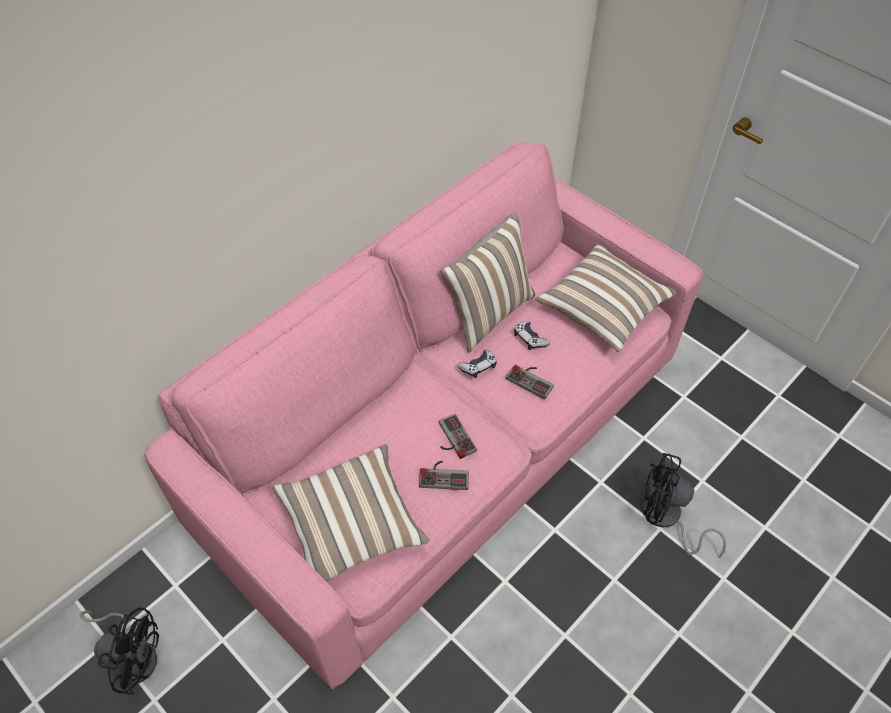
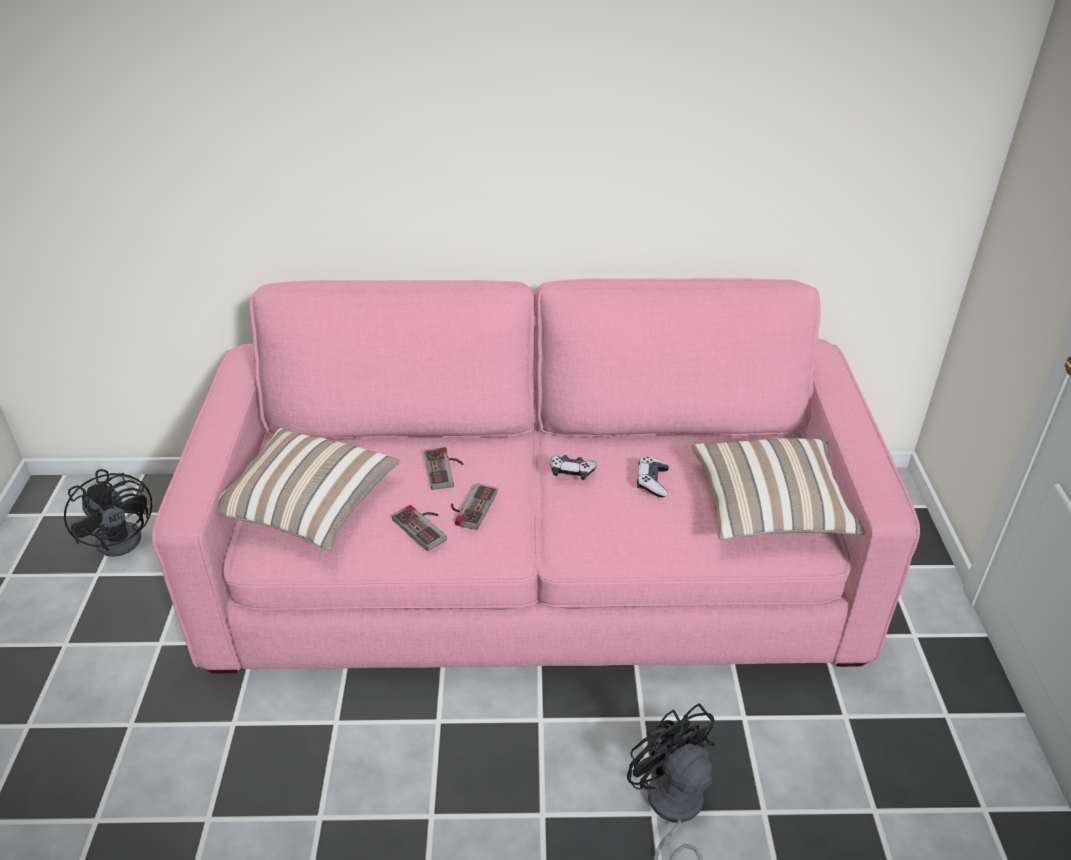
camera: 45 degrees right, 15 degrees down
(488, 314) = (640, 440): pillow -> none
(532, 379) = (609, 513): game controller -> game controller (446, 469)

